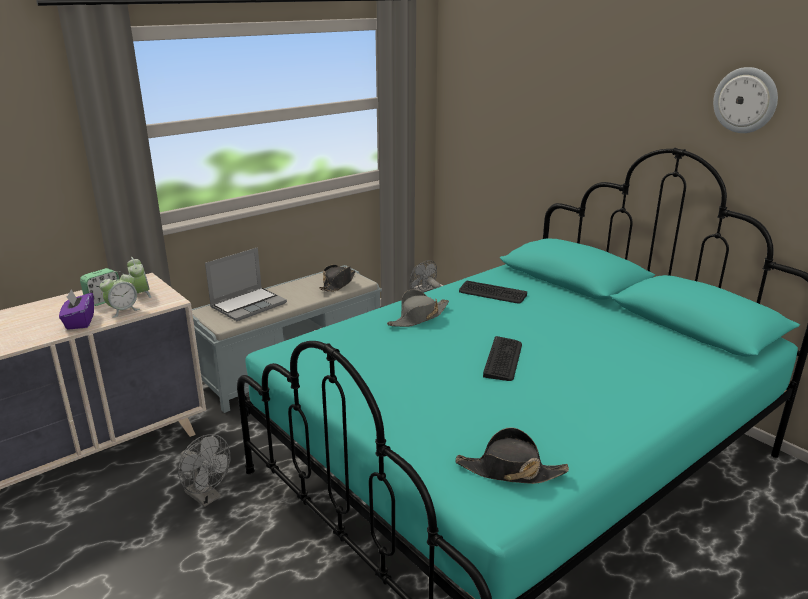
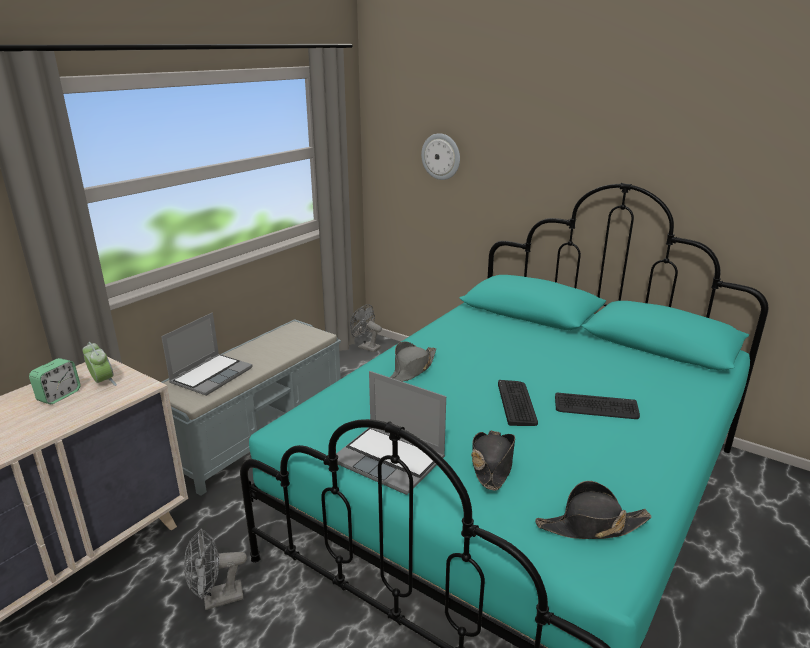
camera: 15 degrees left, 0 degrees up
(79, 322) = (40, 427): purple tissue box -> none
(123, 311) = (89, 406): alarm clock -> none
(207, 497) = (216, 599): grey fan -> grey fan turned 135 degrees clockwise
(338, 284) = (297, 340): black hat -> black hat (492, 464)
(355, 390) = (390, 460): none -> laptop
(492, 293) = (468, 335): keyboard -> keyboard (596, 407)
(745, 100) = (686, 136): wall clock -> wall clock (441, 156)

